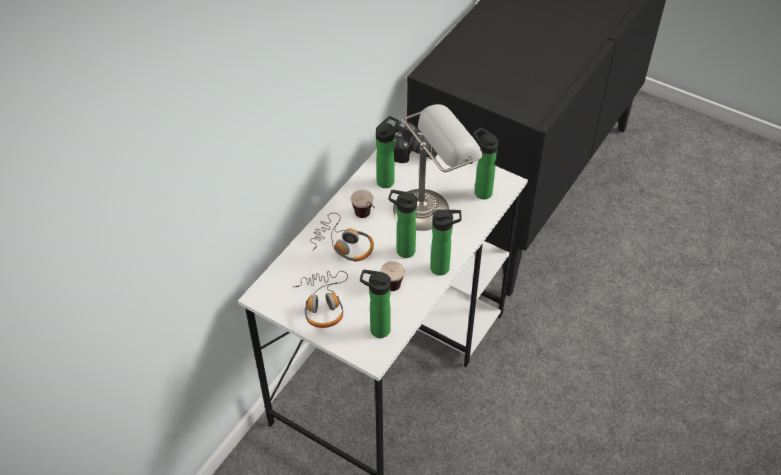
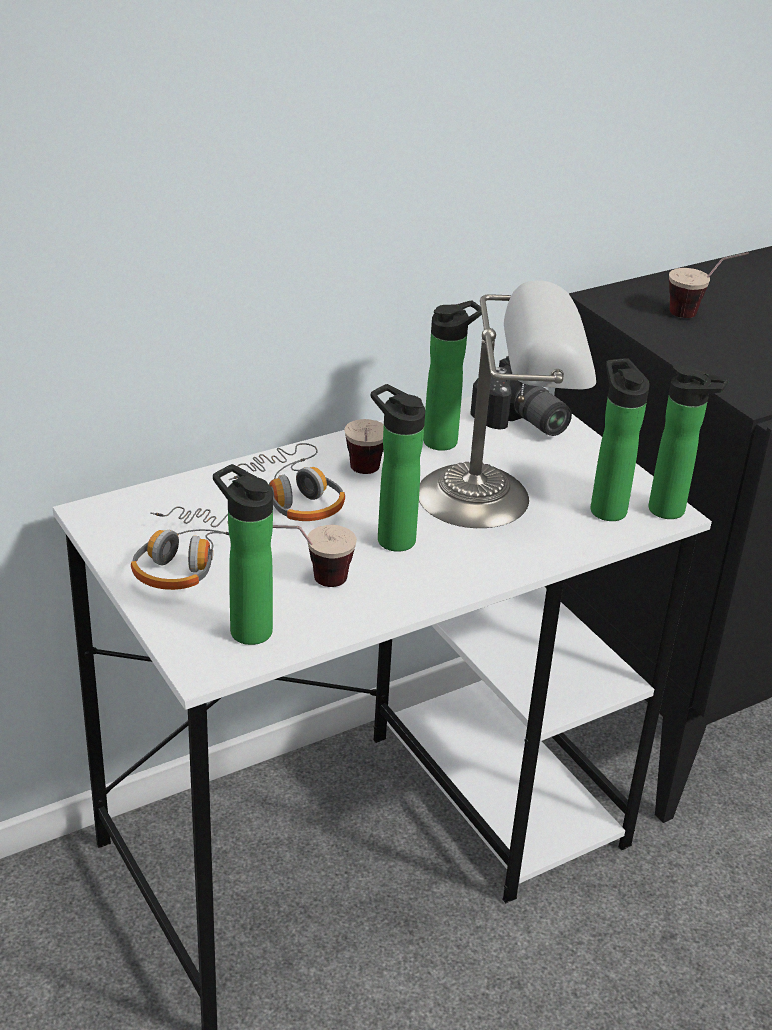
camera: 25 degrees right, 15 degrees down
(443, 268) = (444, 587): bottle -> bottle (672, 511)
(474, 66) = (699, 313): none -> cup

